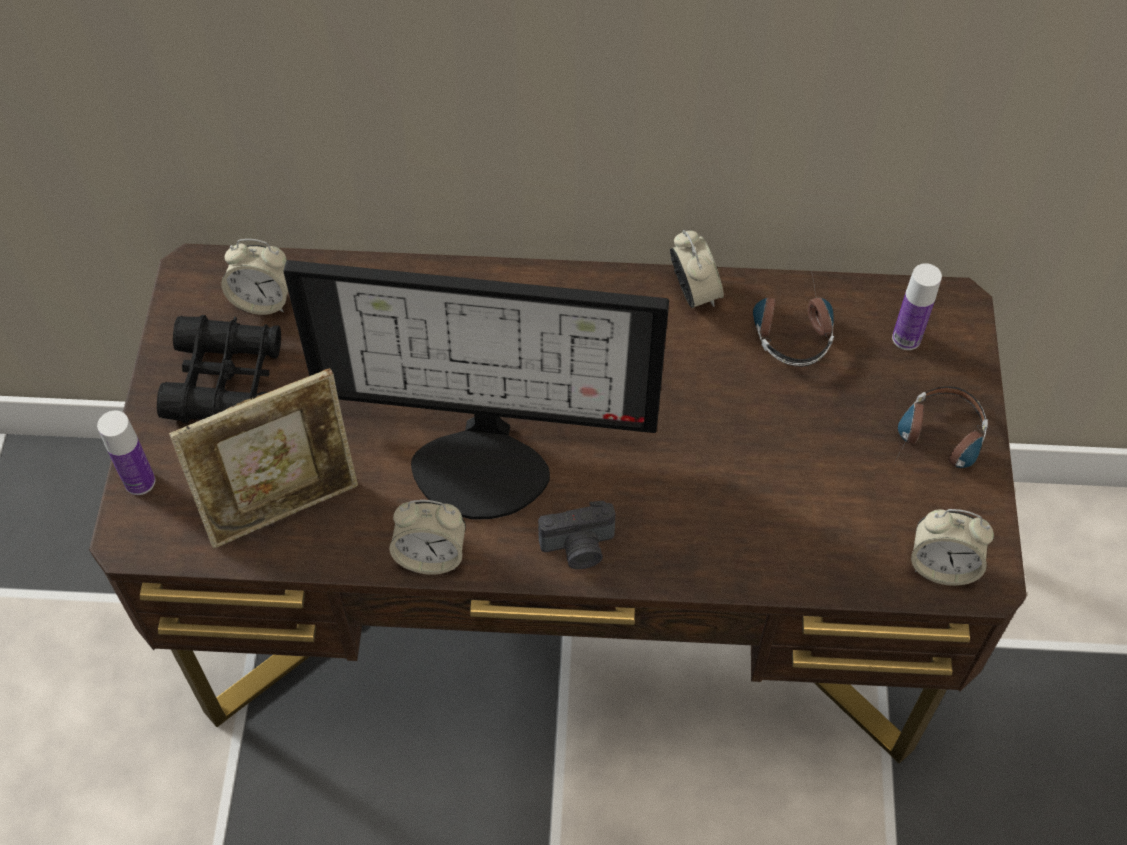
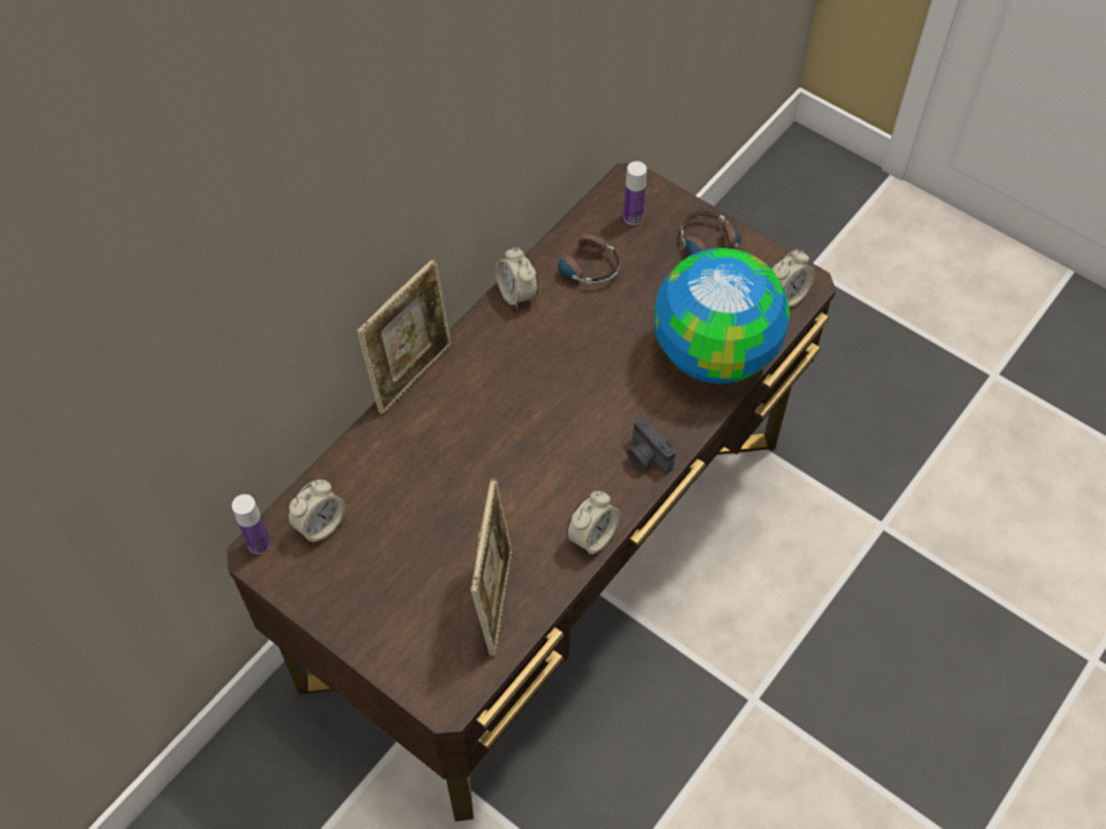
camera: 55 degrees left, 0 degrees up
(140, 482) = (406, 675): bottle -> bottle (259, 543)
(225, 381) = (367, 582): black binoculars -> none
(484, 460) = (547, 470): monitor -> none
(507, 265) = (412, 374): none -> picture frame
(579, 548) = (646, 457): camera -> camera turned 120 degrees clockwise
(694, 293) = (517, 294): alarm clock -> alarm clock turned 135 degrees counterclockwise
(786, 534) = (713, 352): none -> globe

